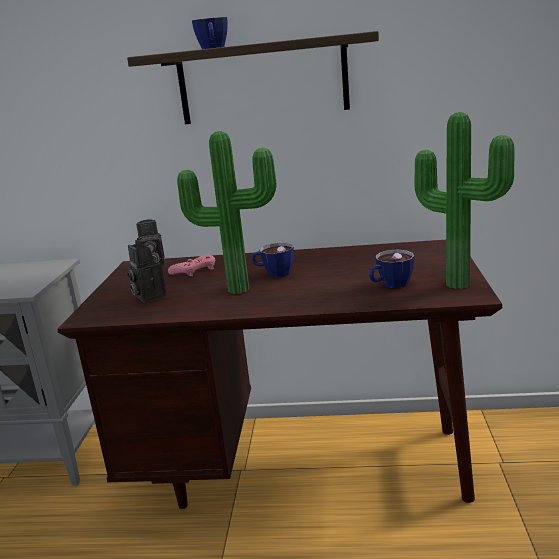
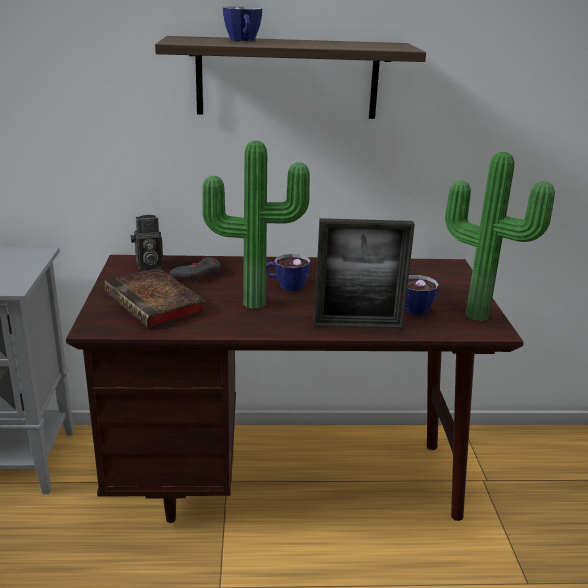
camera: 10 degrees left, 5 degrees up
(148, 296) = (156, 304): camera -> book
(195, 270) = (198, 274): pink game controller -> grey game controller
(333, 300) = (358, 325): none -> picture frame

